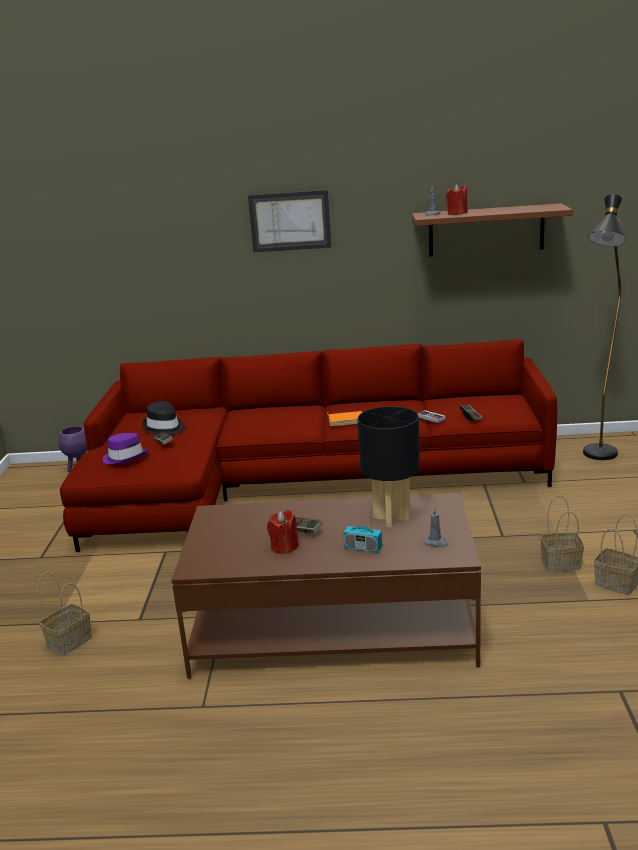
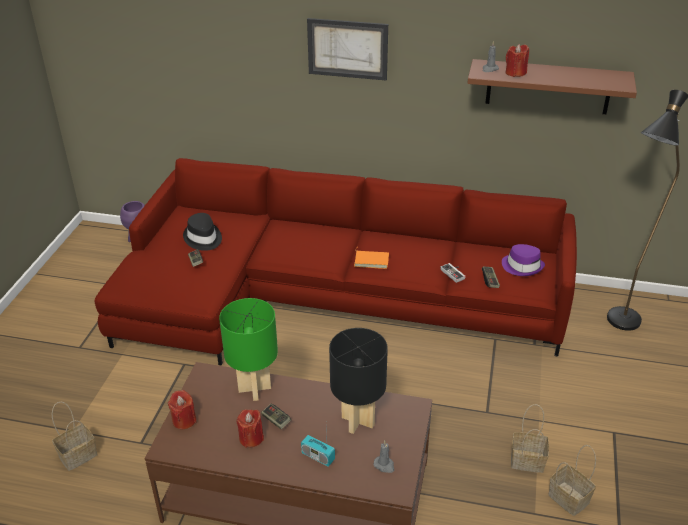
camera: 10 degrees right, 15 degrees up
(125, 457) = (156, 275): purple hat -> purple hat (522, 266)
(204, 546) = (184, 420): none -> red candle
(271, 514) = (255, 389): none -> green table lamp

